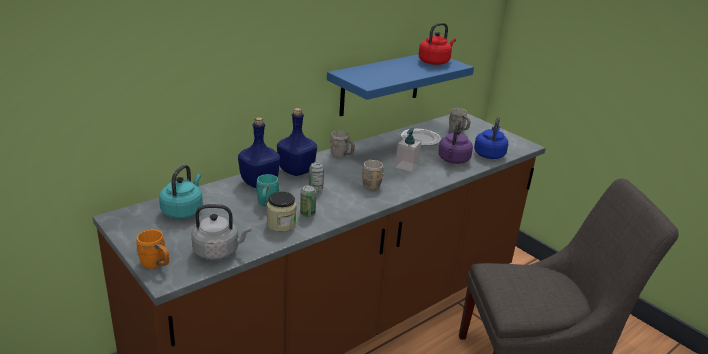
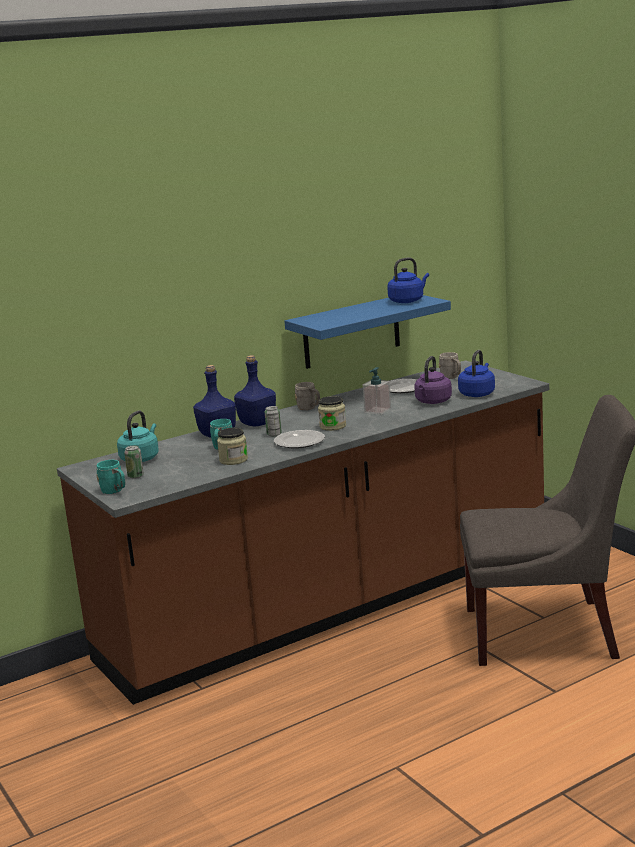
camera: 10 degrees right, 10 degrees down
(156, 264) = (115, 491): orange mug -> turquoise mug
(218, 251) = (171, 480): grey kettle -> none
(307, 213) = (261, 451): can -> can (135, 476)
(342, 203) = (299, 442): none -> plate
(370, 183) = (333, 426): grey mug -> jar
(435, 62) = (408, 301): red kettle -> blue kettle

